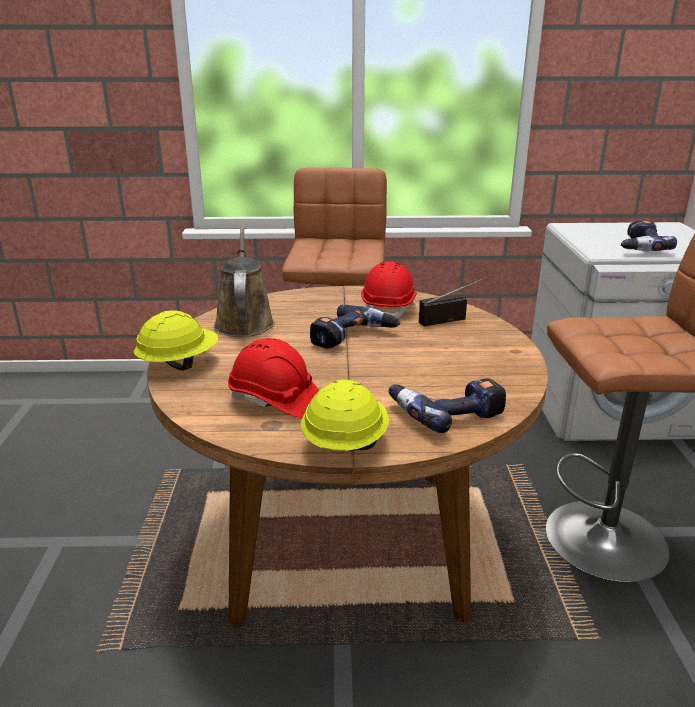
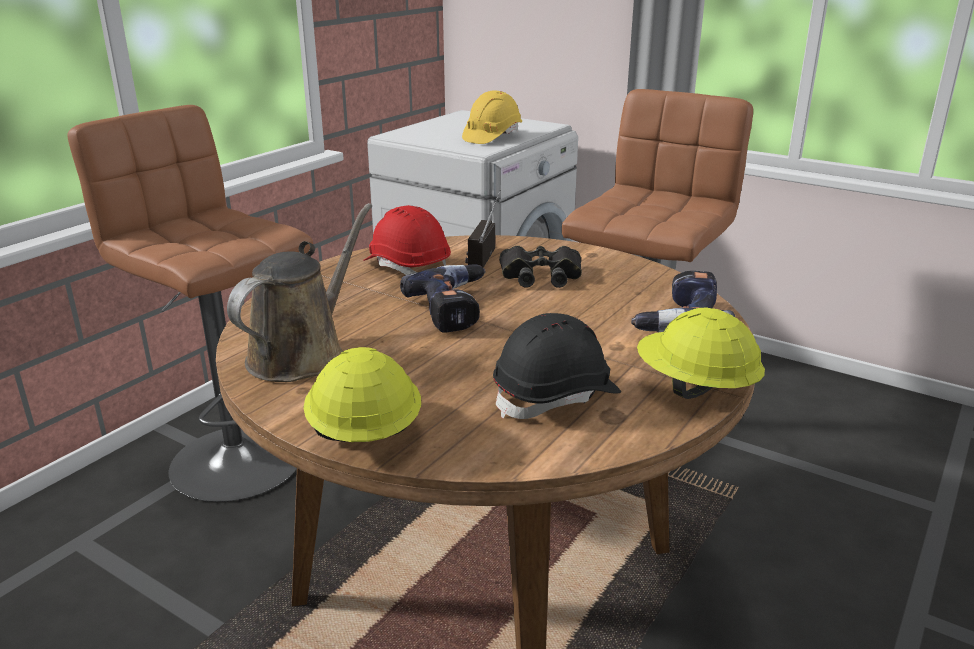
camera: 55 degrees left, 0 degrees up
(244, 322) = (303, 354): brown watering can -> brown watering can turned 90 degrees clockwise
(275, 401) = (556, 397): red hard hat -> black hard hat
(446, 345) = (540, 275): none -> black binoculars
(638, 247) = (492, 137): power drill -> yellow hard hat

